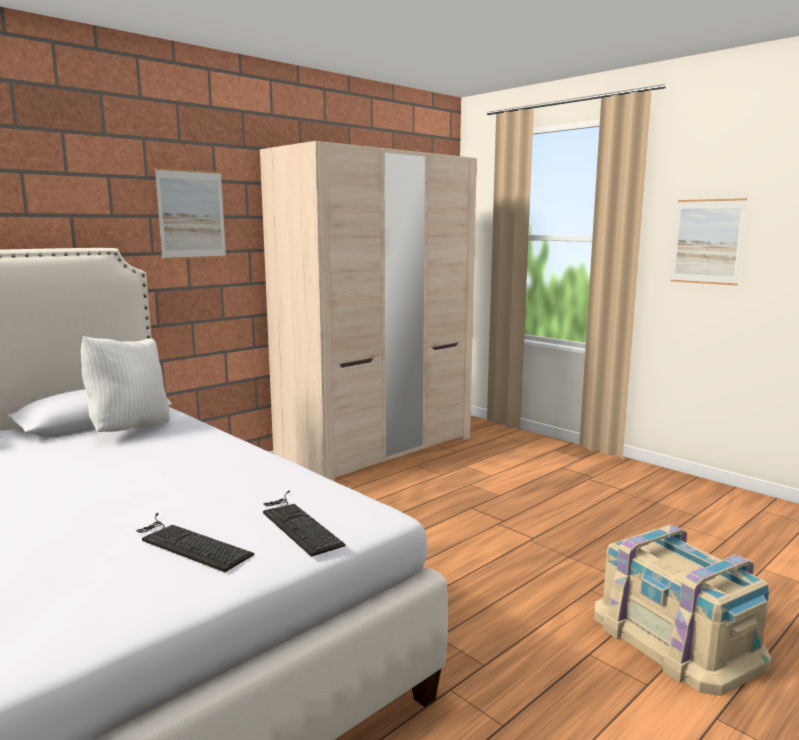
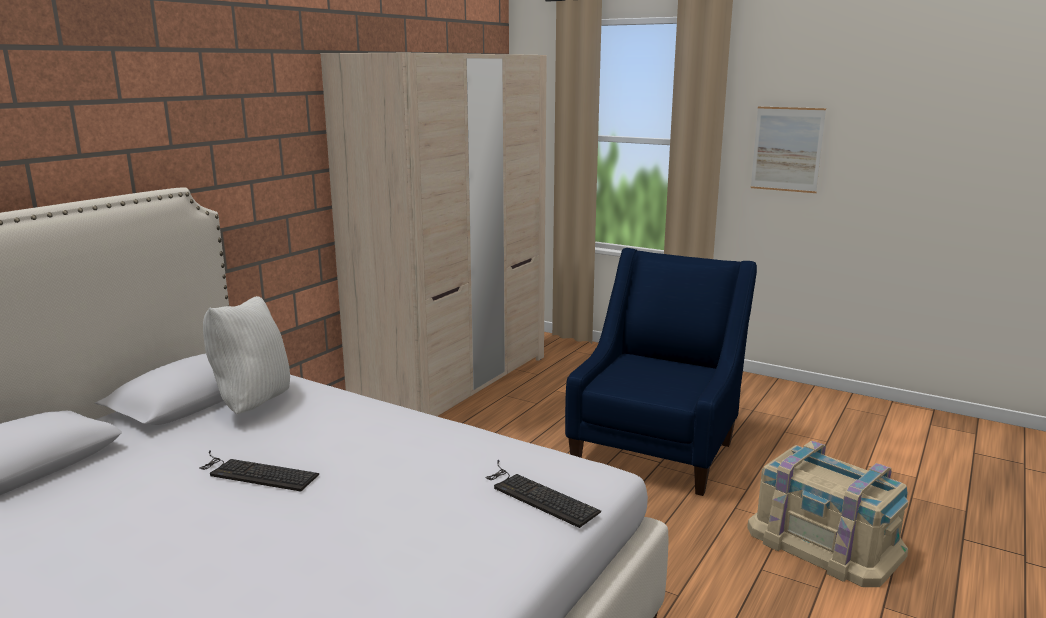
camera: 15 degrees left, 5 degrees up
(188, 543) = (450, 532): keyboard -> keyboard (254, 473)
(191, 214) = (254, 137): picture -> none
(537, 525) = (657, 448): none -> blue armchair

